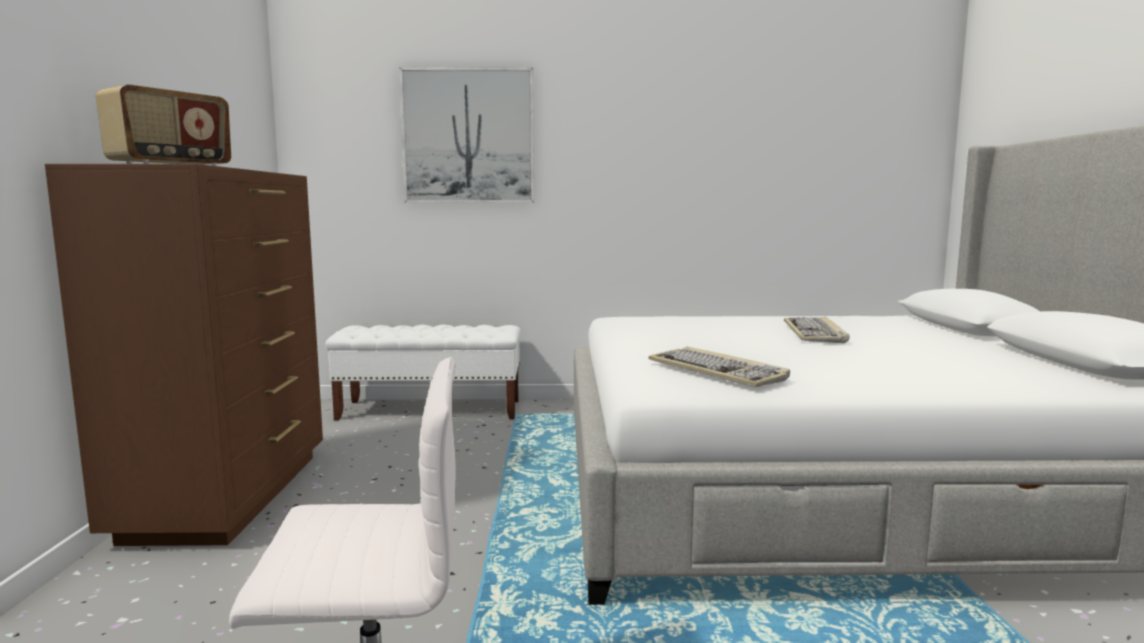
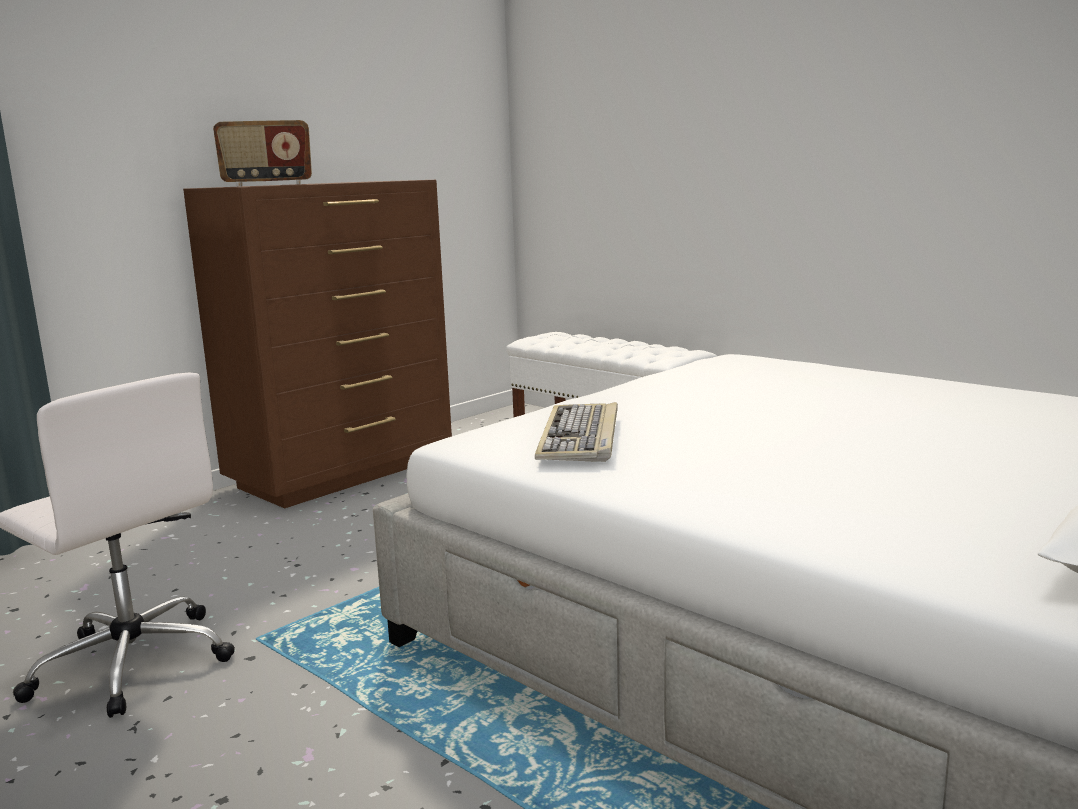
camera: 45 degrees right, 5 degrees up
(468, 136) = (673, 113): picture -> none
(815, 333) = (897, 416): keyboard -> none

